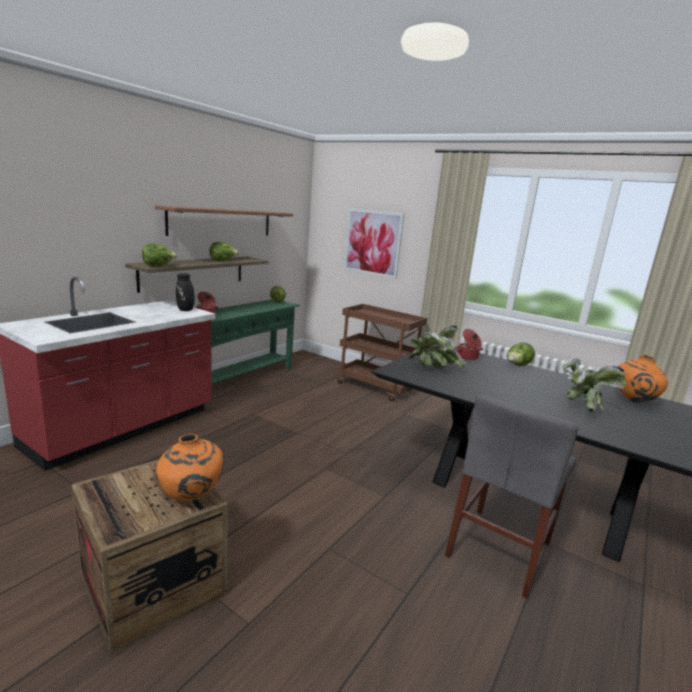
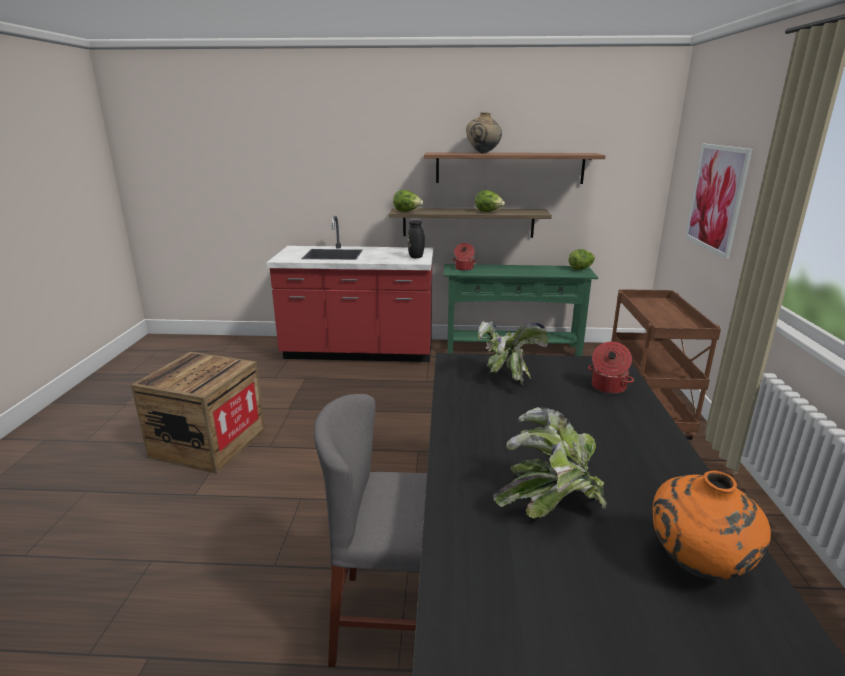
camera: 60 degrees right, 5 degrees up
(190, 498) = (200, 385): orange vase -> none
(213, 208) = (483, 153): none -> beige vase
(517, 366) = (652, 427): lettuce -> none

